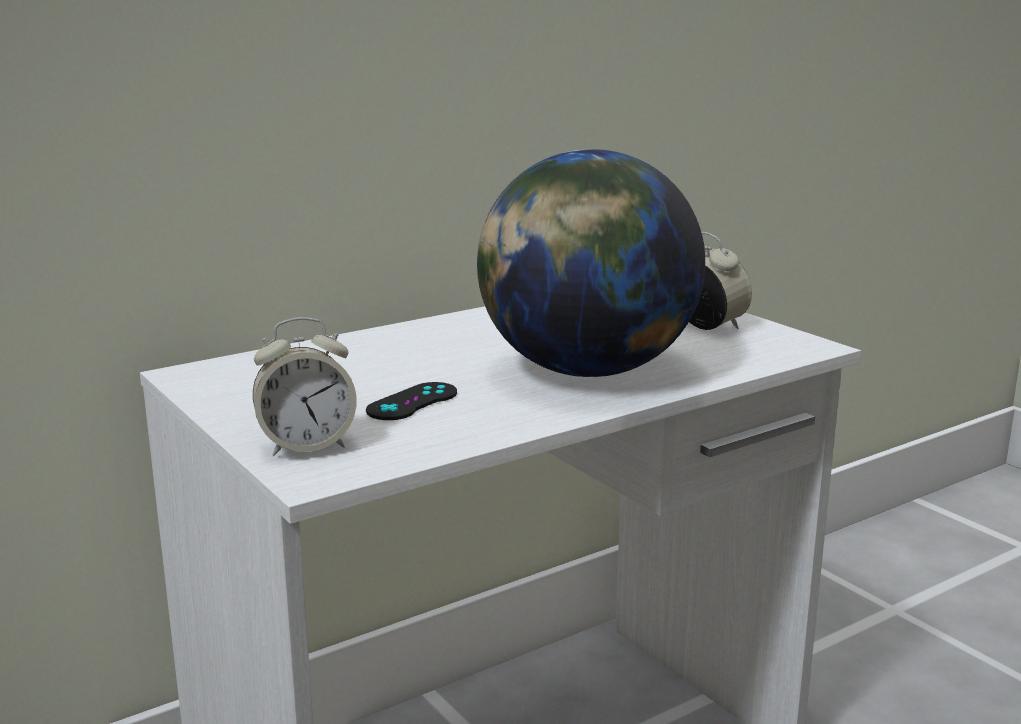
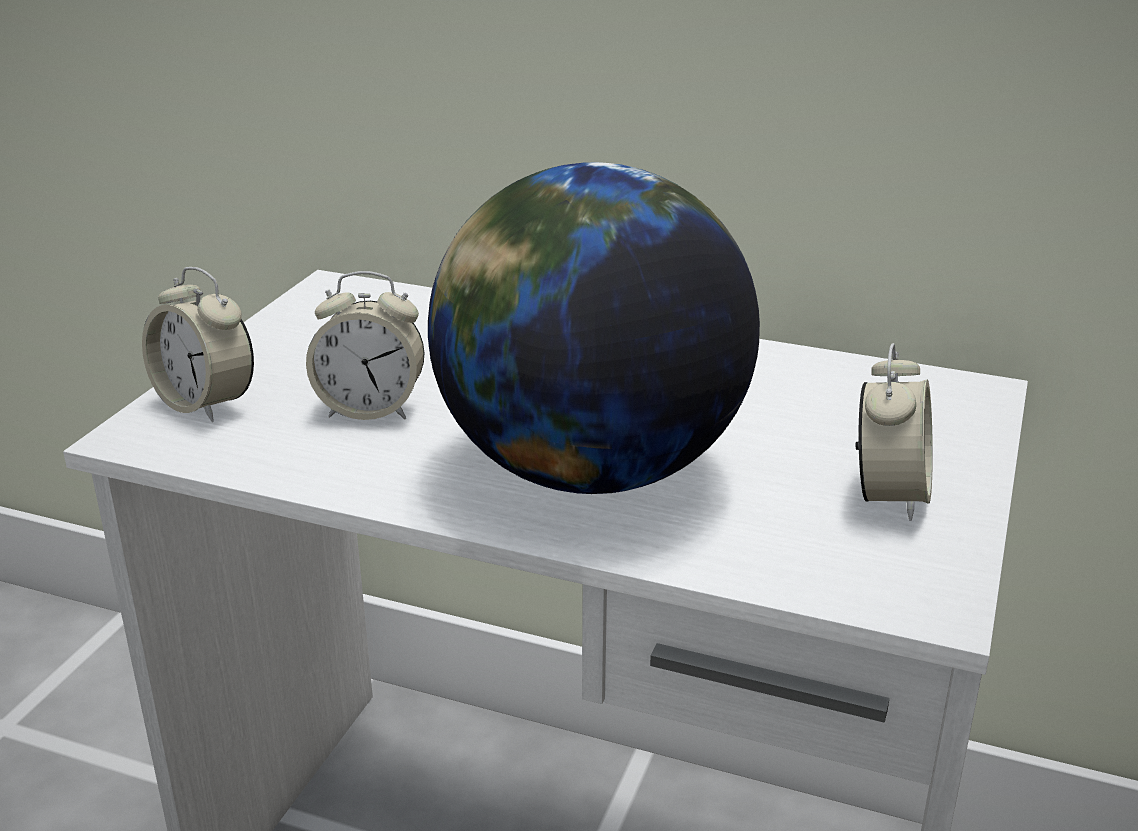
camera: 55 degrees right, 10 degrees up
(412, 402) = (371, 409): black game controller -> alarm clock

